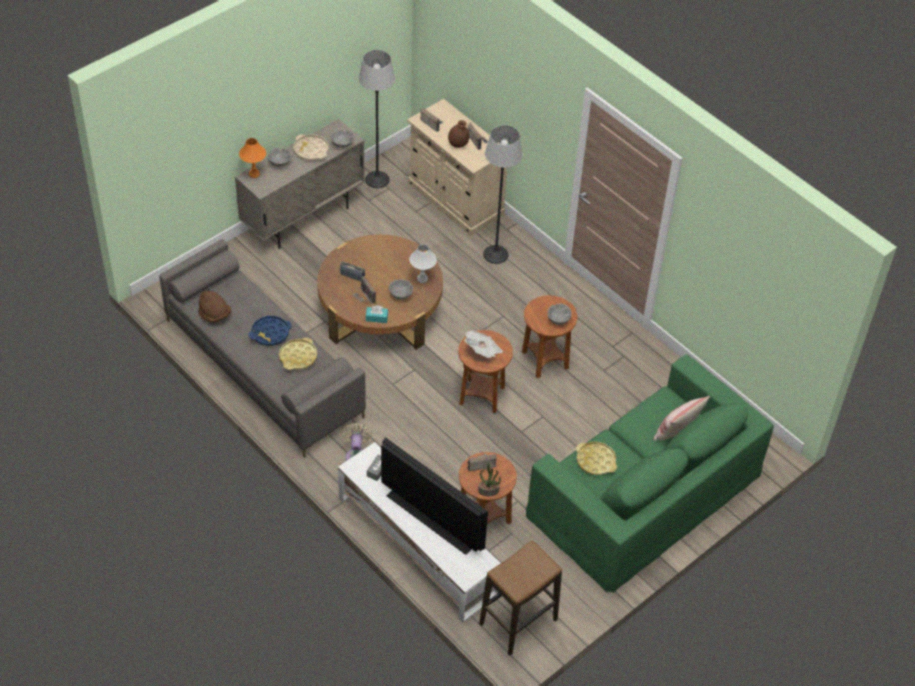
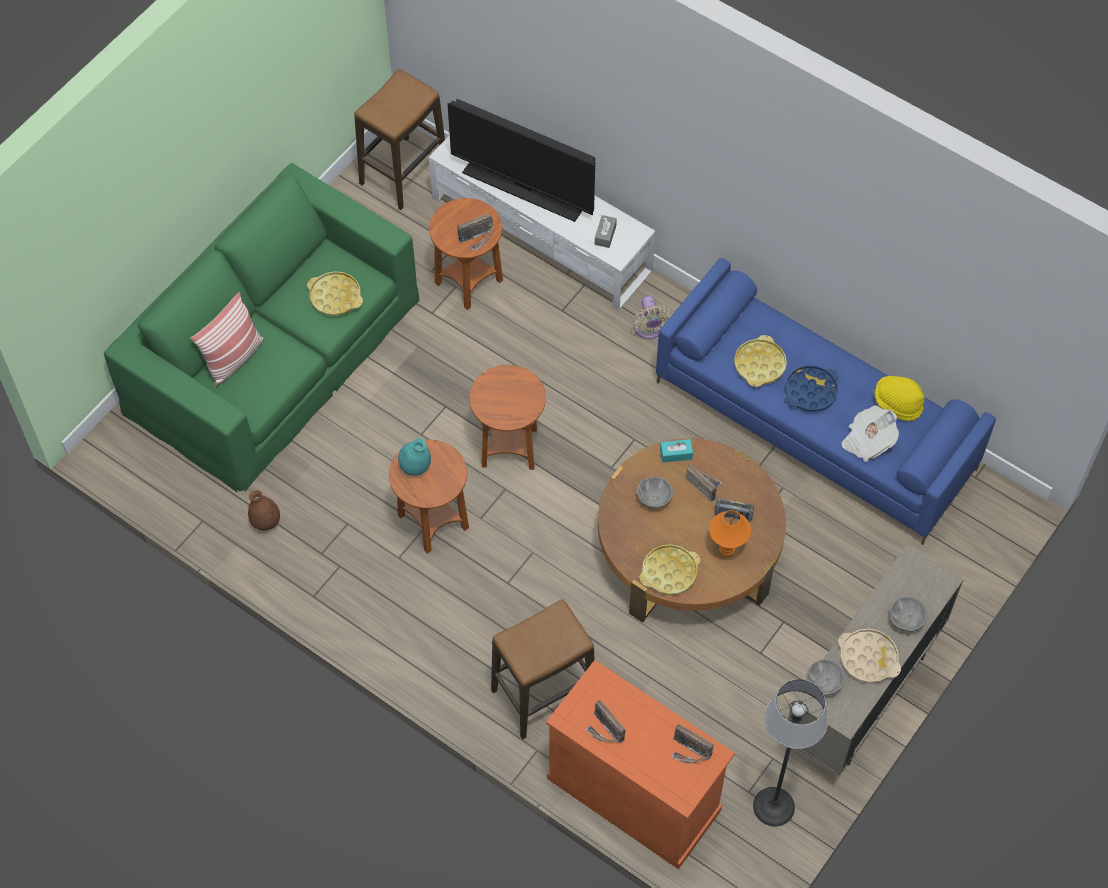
camera: 170 degrees right, 10 degrees up
(214, 315) = (897, 403): brown hat -> yellow hat
(254, 174) = (936, 589): orange table lamp -> orange table lamp (727, 550)
(262, 368) = (816, 425): grey sofa -> blue sofa
(405, 254) = (669, 572): none -> yellow tray
(422, 279) = (630, 533): white table lamp -> none
(455, 199) = (634, 794): beige cabinet -> orange cabinet
(458, 144) = (634, 714): brown vase -> brown vase (266, 522)
(483, 351) = (510, 395): newspaper -> newspaper (867, 440)
(488, 490) = (460, 208): potted plant -> none
(496, 254) = (543, 695): floor lamp -> stool
(558, 319) = (415, 467): grey bowl -> turquoise vase

